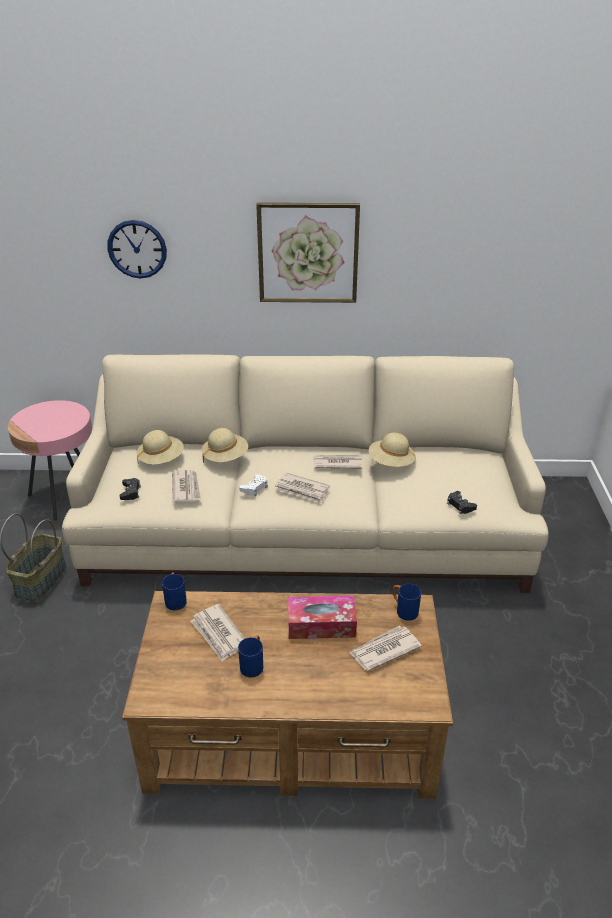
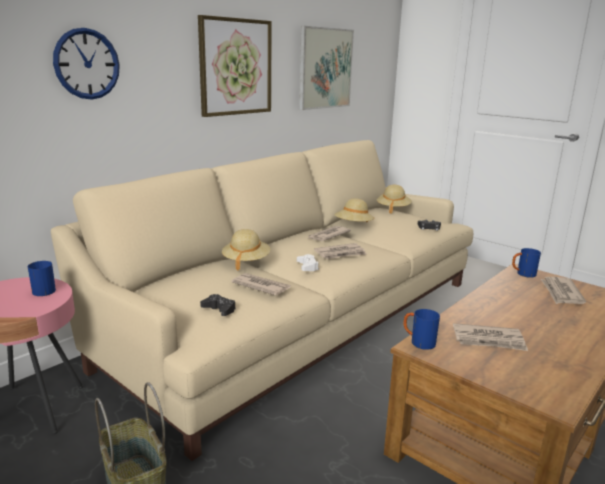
camera: 50 degrees left, 15 degrees down
(161, 459) = (196, 282): beige hat -> beige hat (393, 208)
(253, 664) = (542, 340): blue mug -> blue mug (43, 290)
(321, 625) = (514, 301): tissue box -> none
(464, 256) = (325, 68): none -> picture

